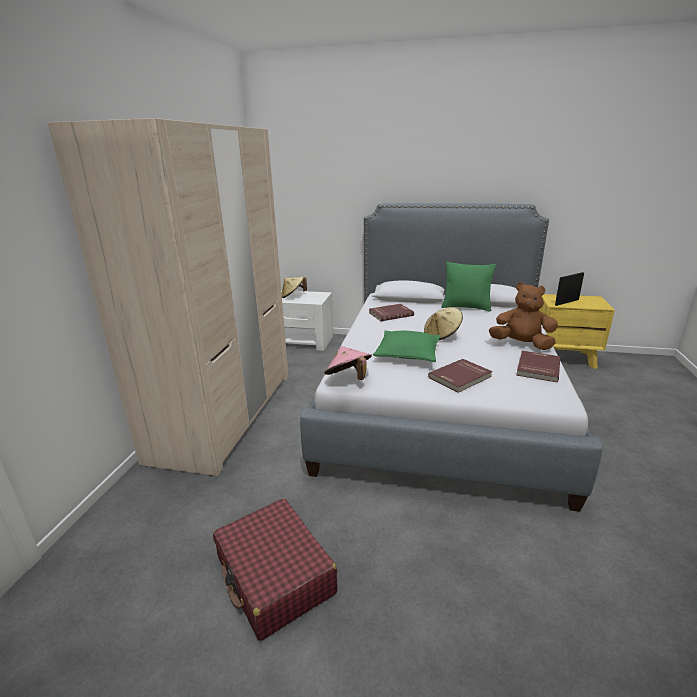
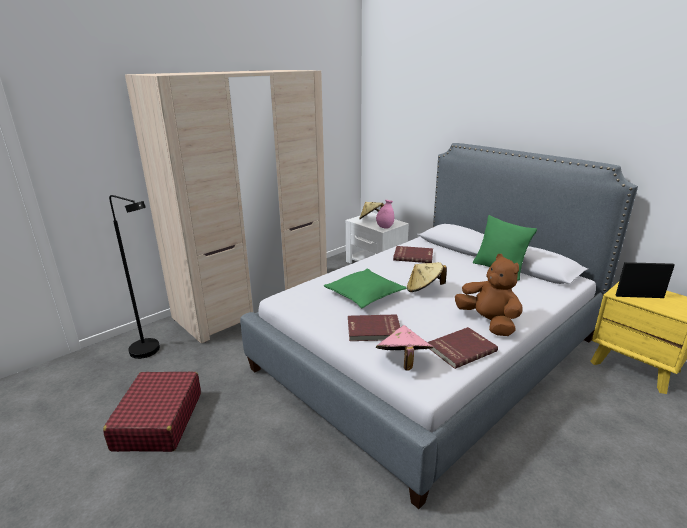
camera: 35 degrees right, 0 degrees up
(162, 513) = (150, 352): none -> black floor lamp
(317, 300) = (385, 227): none -> pink vase
(348, 378) = (288, 299): pink hat -> pink hat (403, 362)

